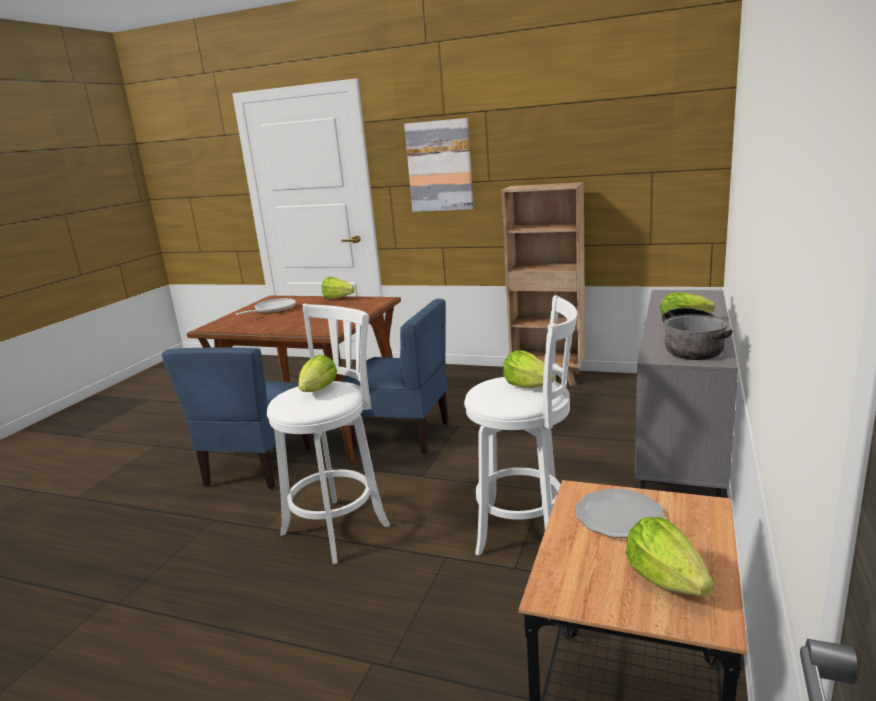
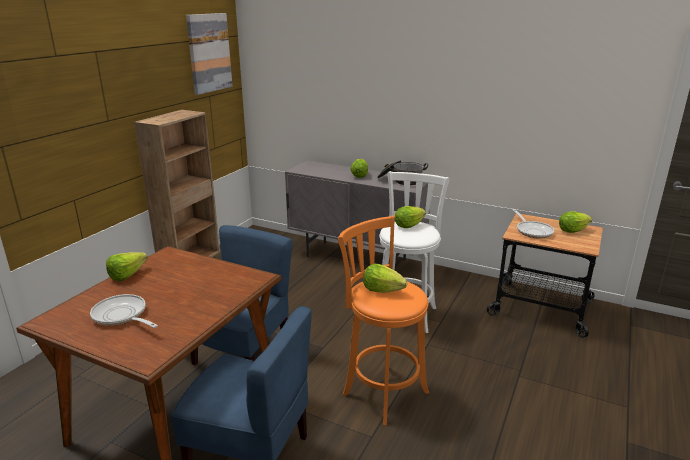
camera: 85 degrees left, 5 degrees up
(339, 527) = (382, 391): white stool -> orange stool
(440, 166) = (62, 113): picture -> picture (209, 53)
(620, 517) = (532, 231): plate -> frying pan

